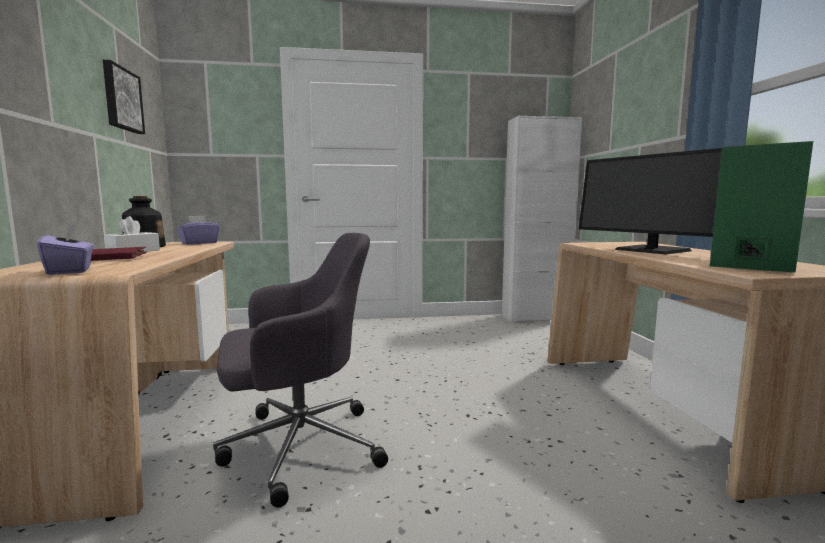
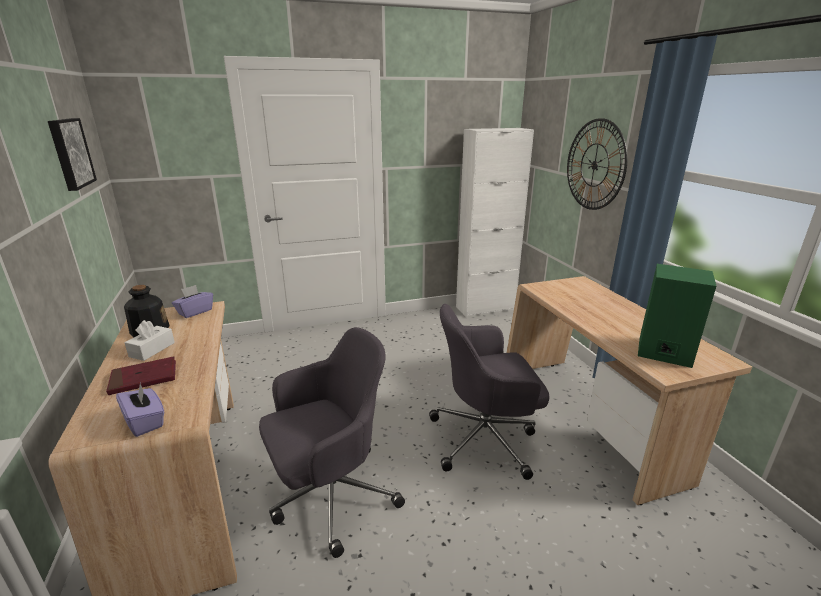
camera: 10 degrees left, 15 degrees up
(513, 415) = (485, 438): none -> grey office chair
(648, 125) = (594, 165): none -> wall clock
(651, 250) = (593, 309): monitor -> none

